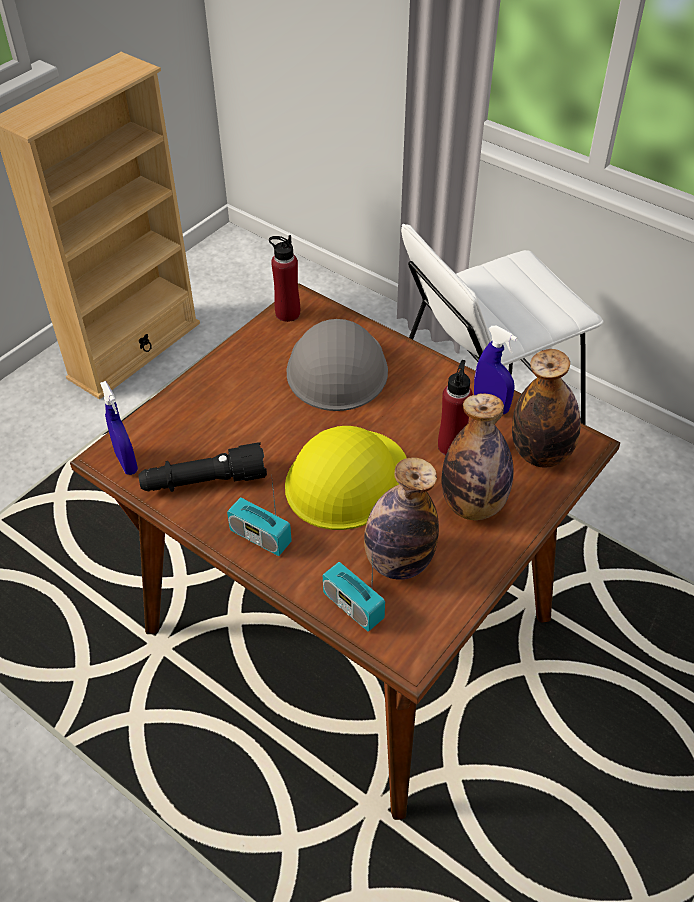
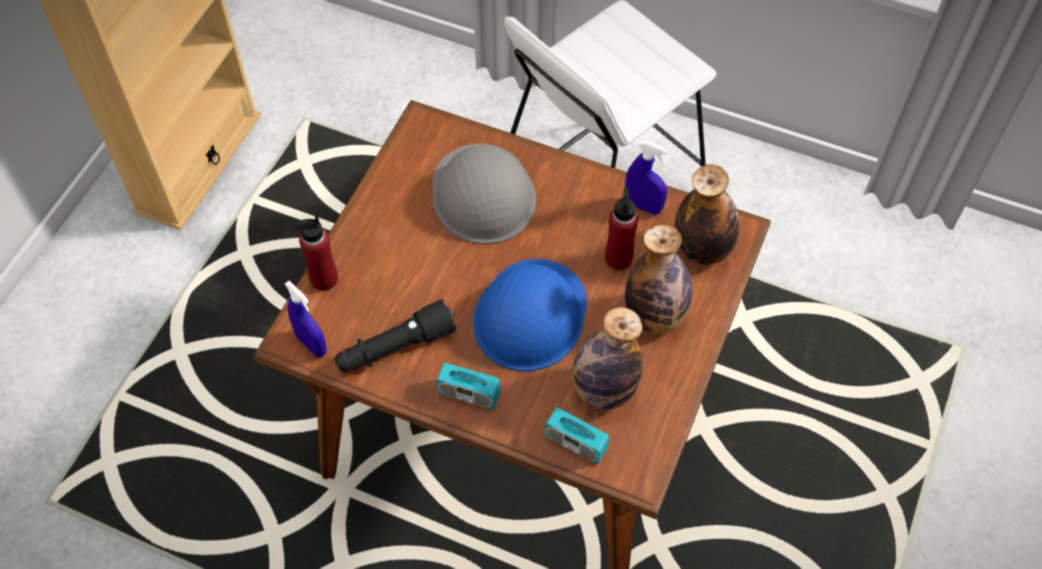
camera: 15 degrees left, 10 degrees up
(287, 313) = (413, 140): red bottle -> red bottle (324, 279)
(346, 479) = (530, 315): yellow hard hat -> blue hard hat

